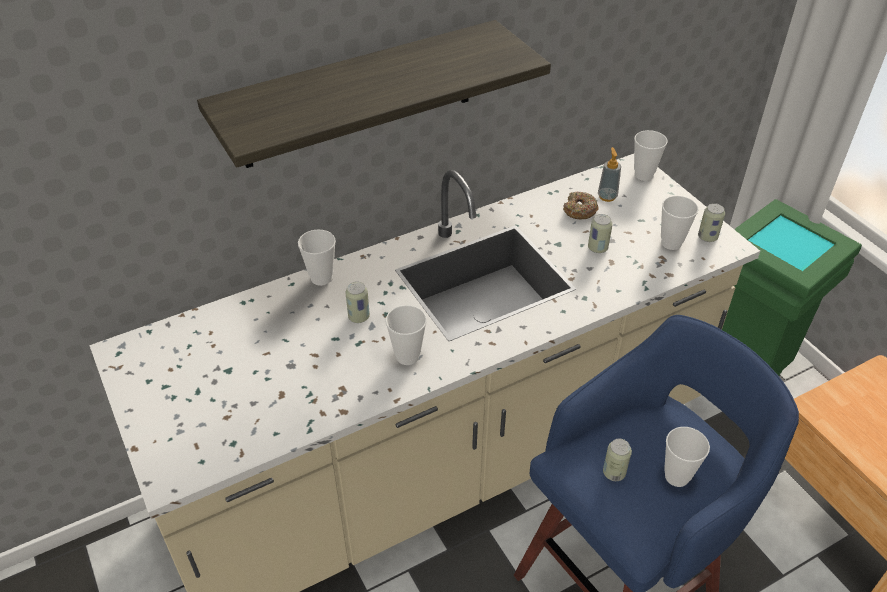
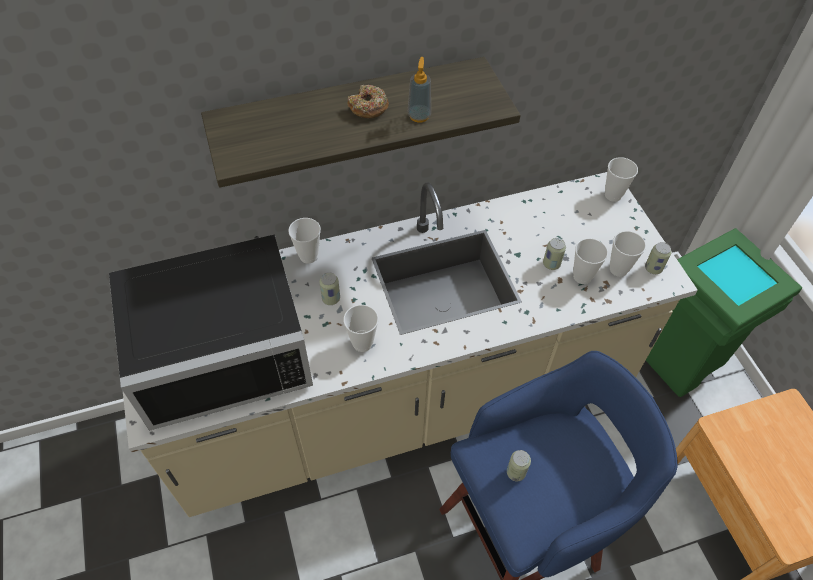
camera: 10 degrees right, 10 degrees up
(240, 382) = (222, 344): none -> black microwave
(579, 210) = (545, 223): donut -> donut (368, 107)
(607, 196) = (574, 212): soap dispenser -> soap dispenser (419, 116)
(677, 476) = (568, 486): cup -> cup (582, 276)

